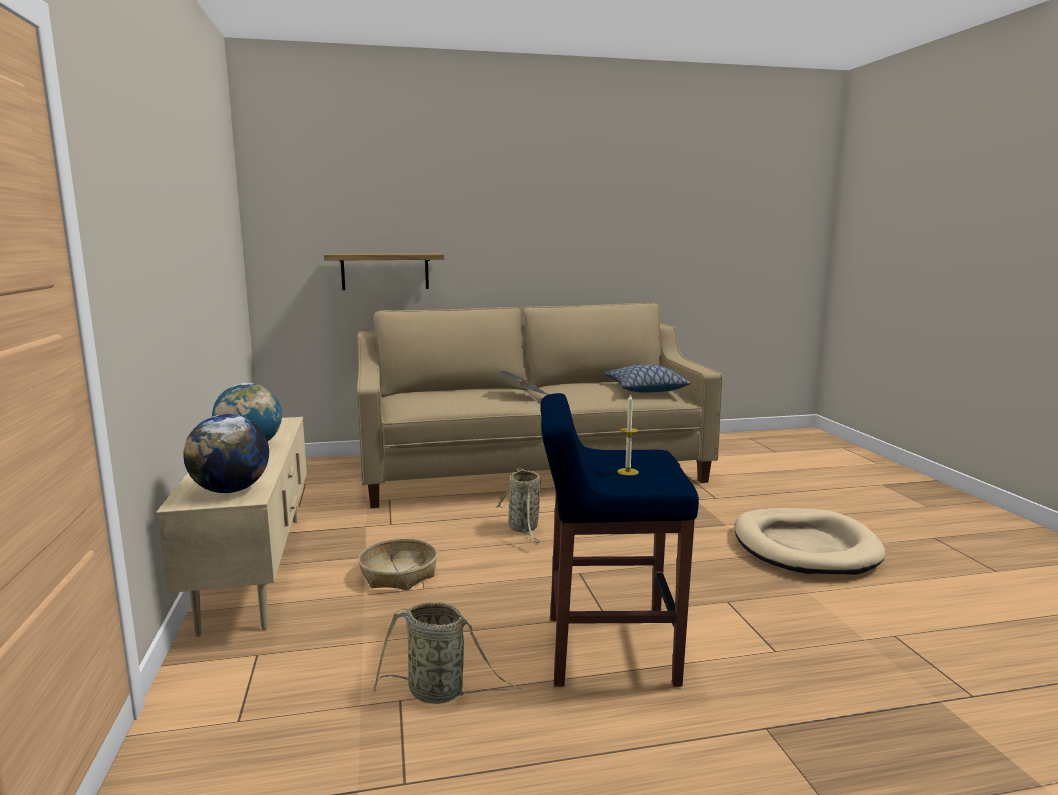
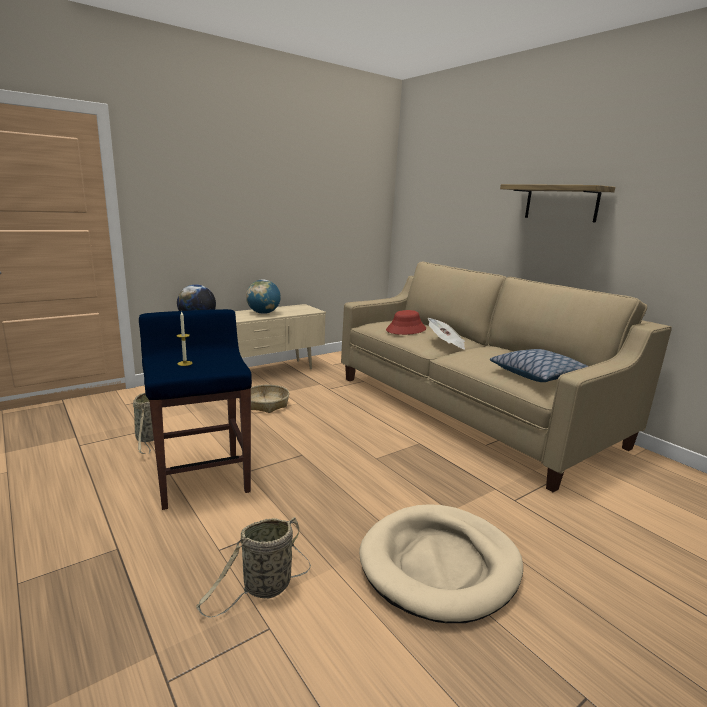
camera: 65 degrees right, 5 degrees up
(385, 271) = (453, 235): shelf -> shelf (561, 203)
(459, 398) = (406, 330): none -> red hat
(524, 529) = (356, 426): basket -> basket (264, 588)

